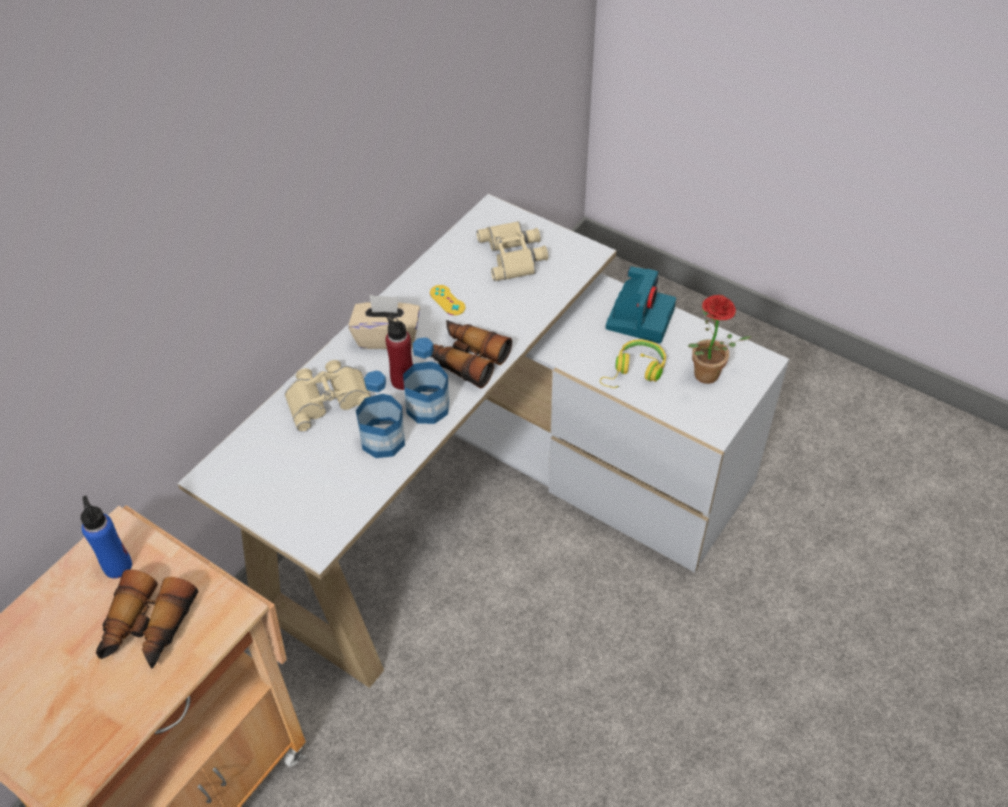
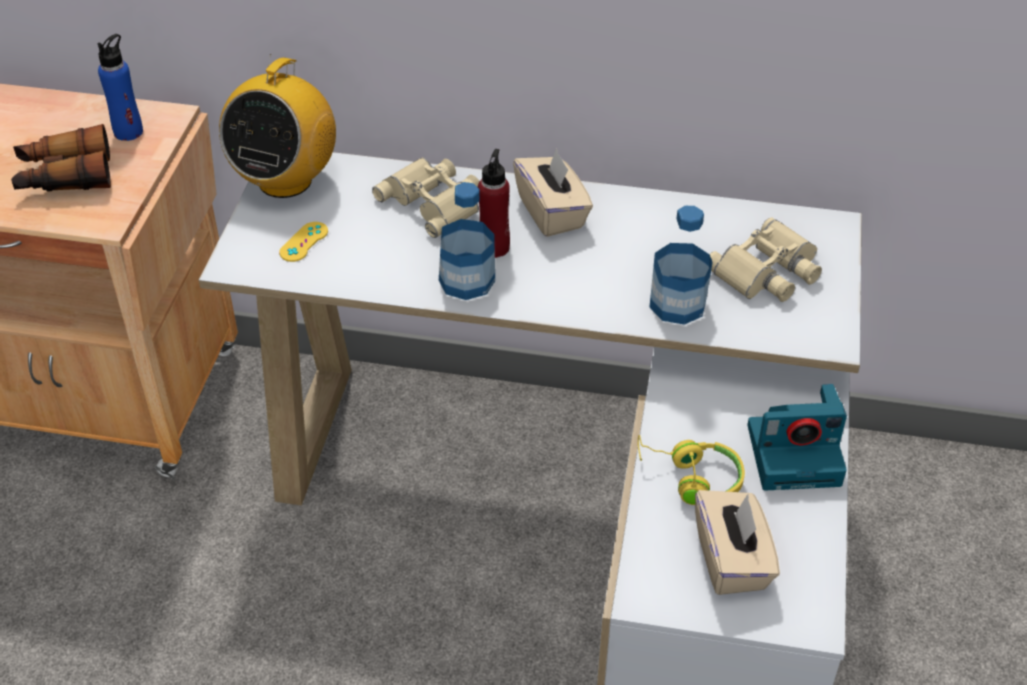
camera: 65 degrees right, 5 degrees down
(235, 483) = (285, 180): none -> radio
(383, 440) = (398, 262): bottle -> bottle (677, 304)
(447, 300) = (645, 240): yellow game controller -> yellow game controller (304, 242)
(465, 359) = (560, 286): binoculars -> none
(706, 378) = (732, 560): potted plant -> beige tissue box

